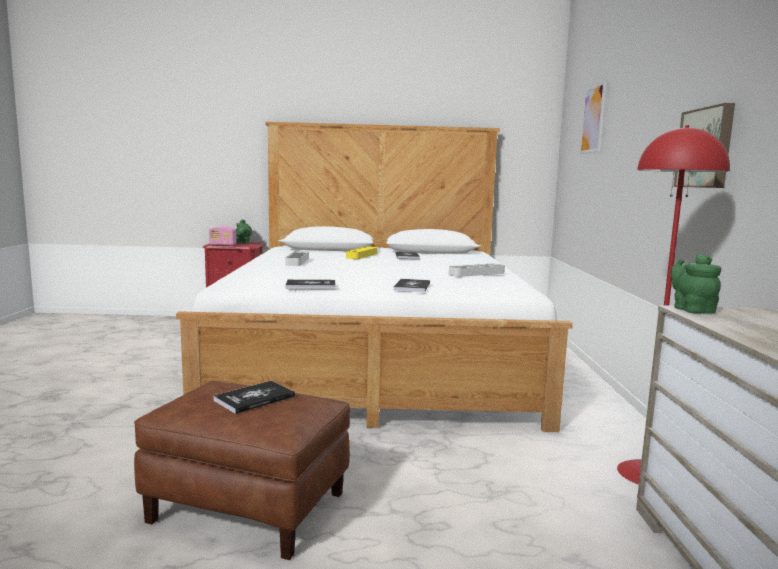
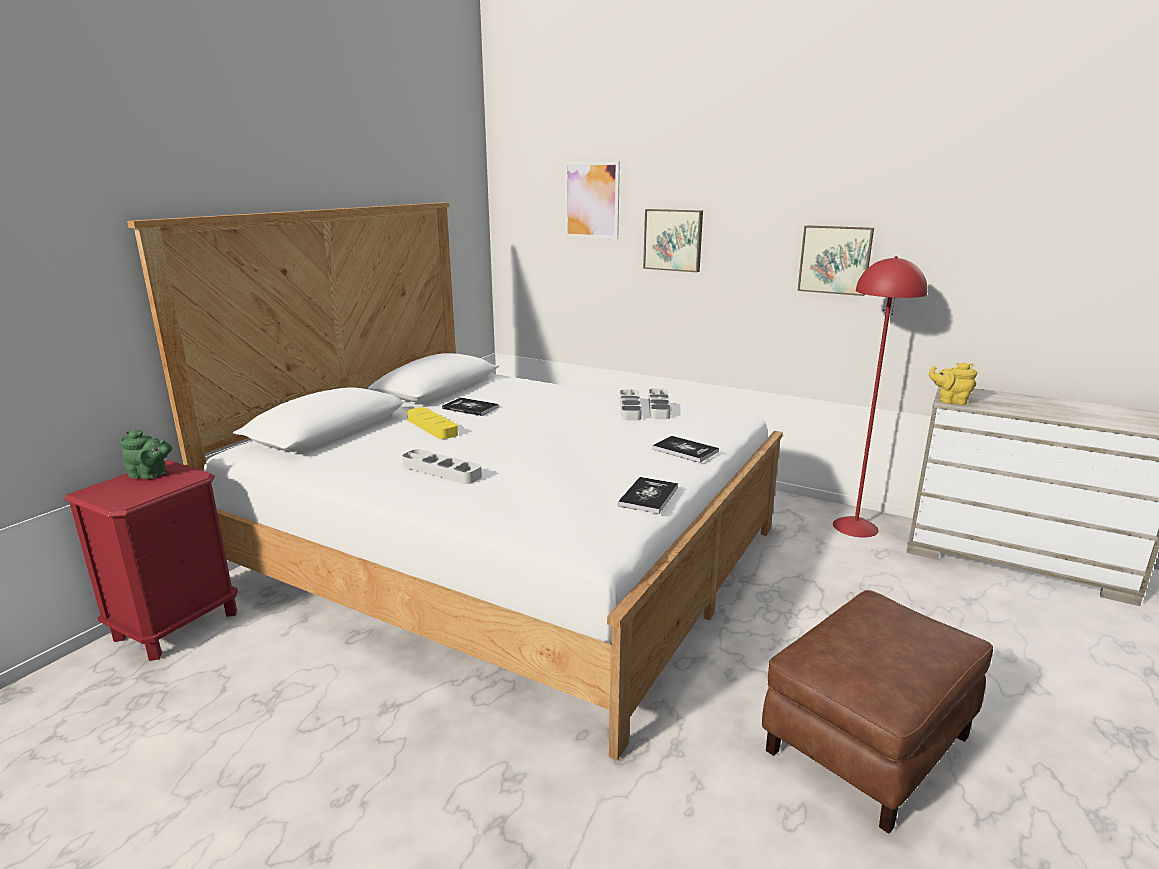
camera: 60 degrees left, 10 degrees up
(222, 245) = (144, 495): radio -> none
(254, 398) = (871, 636): book -> none
(497, 278) = (658, 407): none -> grey tray
(622, 146) = (673, 240): none -> picture
(691, 309) = (950, 401): green teapot -> yellow teapot

